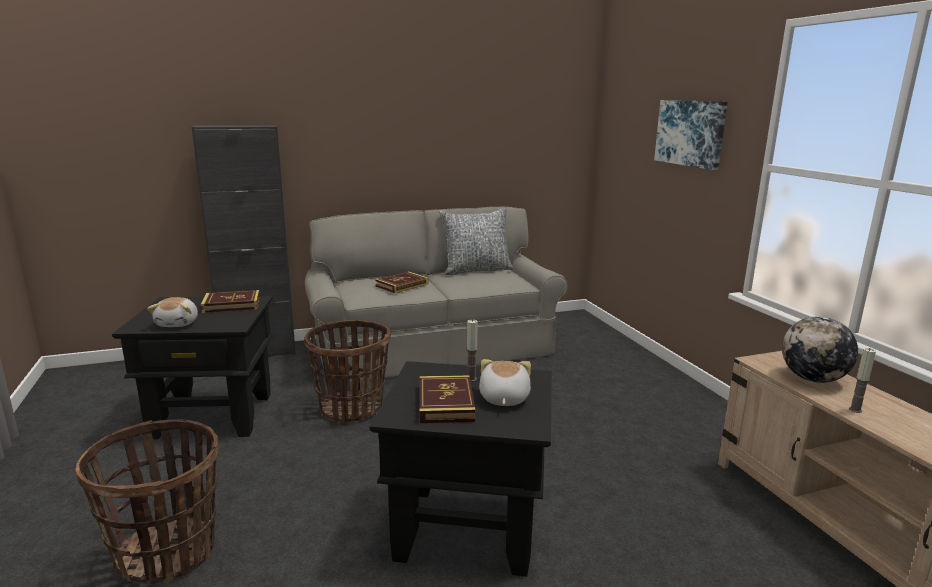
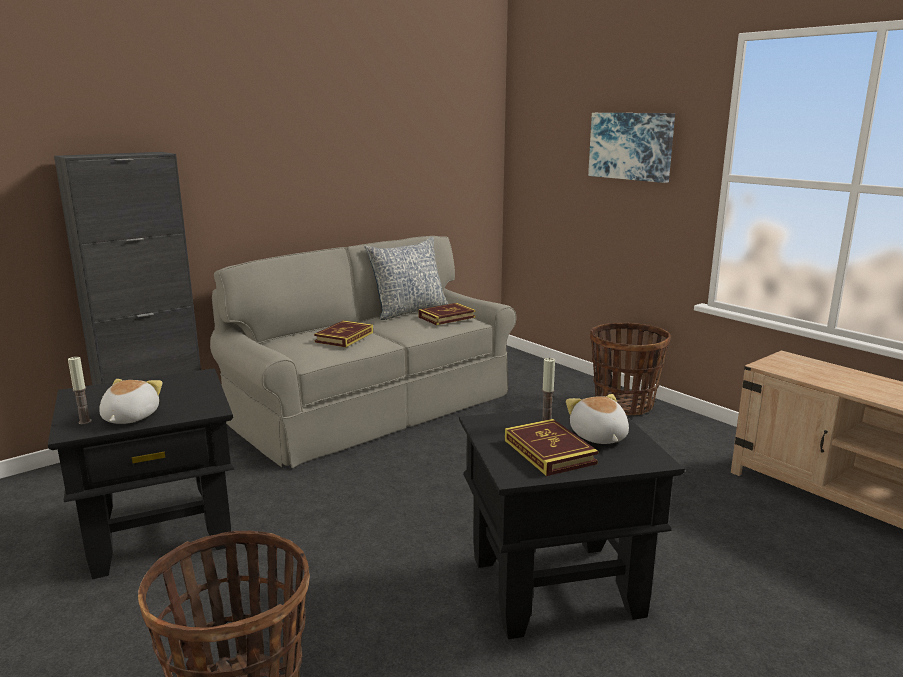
camera: 20 degrees left, 0 degrees up
(178, 323) = (129, 417): plush toy -> plush toy turned 150 degrees counterclockwise
(231, 305) = (174, 385): book -> book (447, 317)
(351, 408) = (331, 490): basket -> basket (623, 404)
(812, 379) = (822, 374): globe -> none
(855, 410) = (877, 395): candle -> candle (85, 422)

